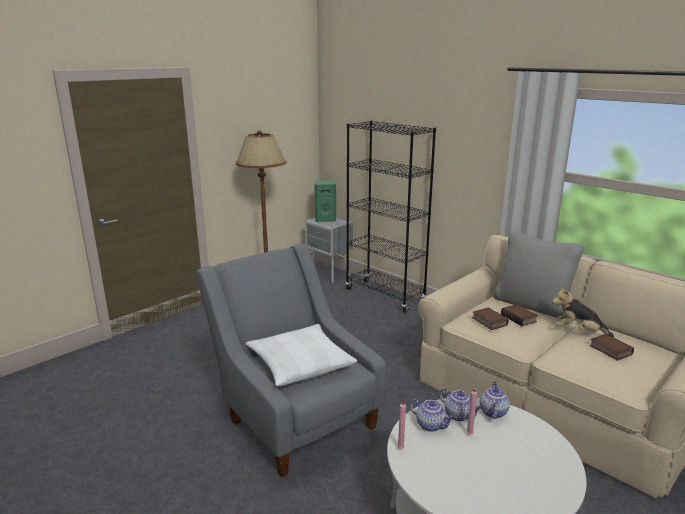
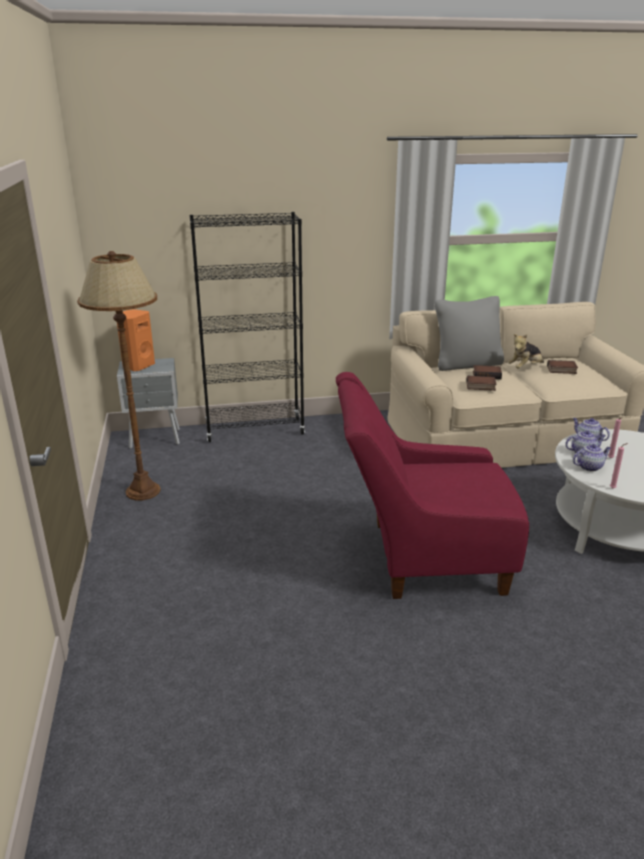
camera: 55 degrees left, 5 degrees up
(296, 417) = (421, 557): grey armchair -> red armchair
(300, 363) = (451, 487): white pillow -> none
(325, 220) = (138, 366): green speaker -> orange speaker

